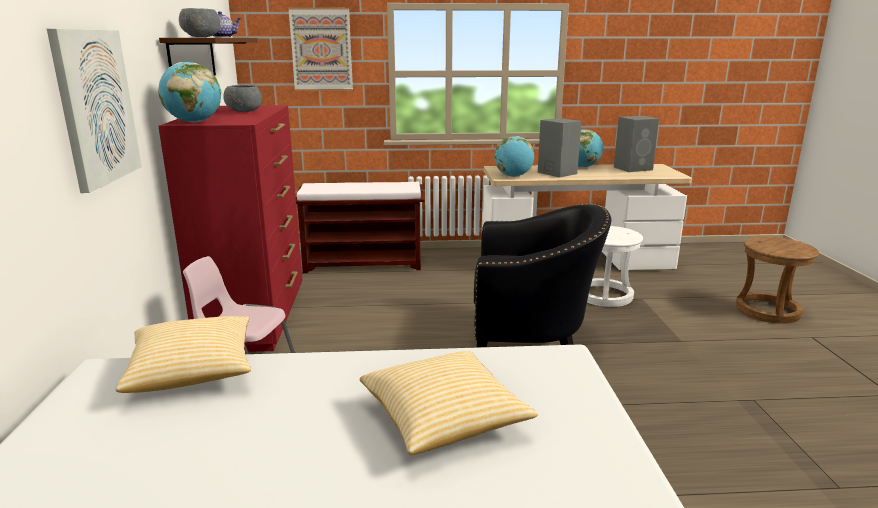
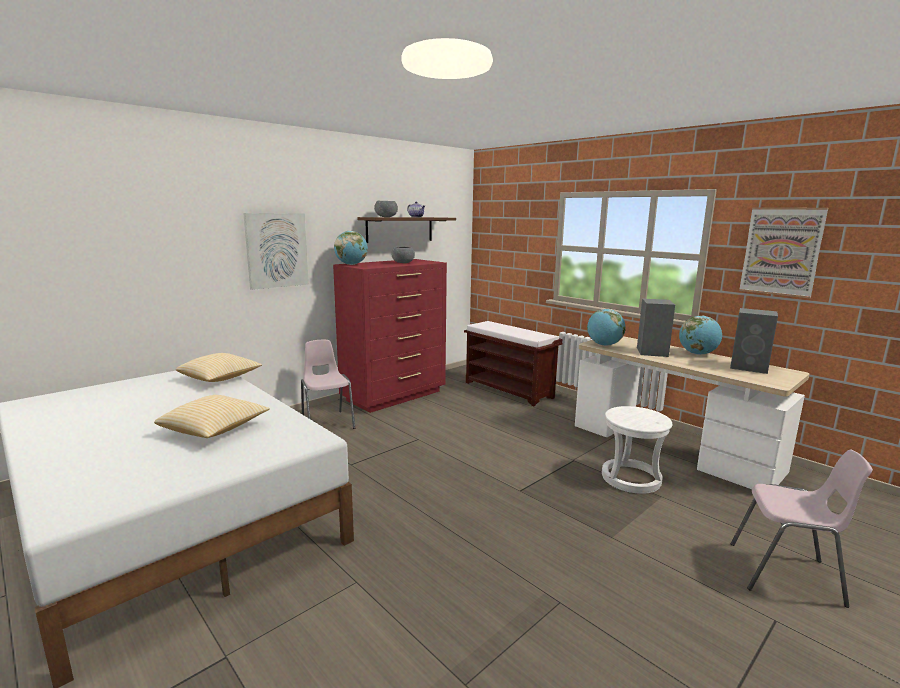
camera: 50 degrees right, 5 degrees down
(321, 50) = (517, 227): picture -> picture (781, 251)
(532, 339) = (501, 474): black armchair -> none
(768, 310) = (786, 575): brown stool -> pink chair

